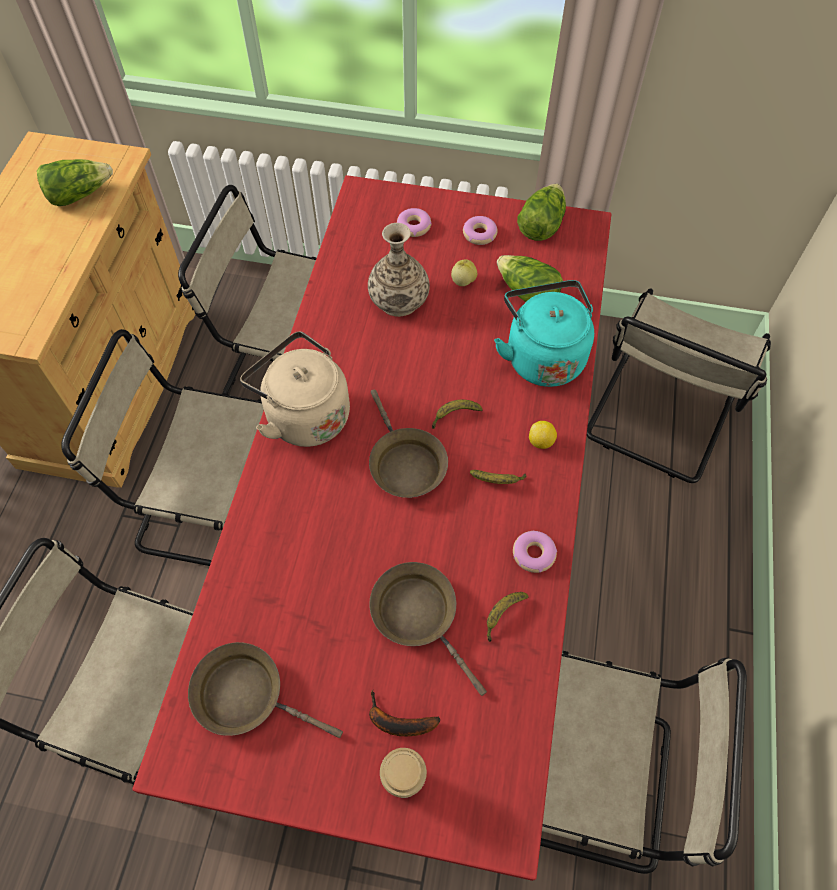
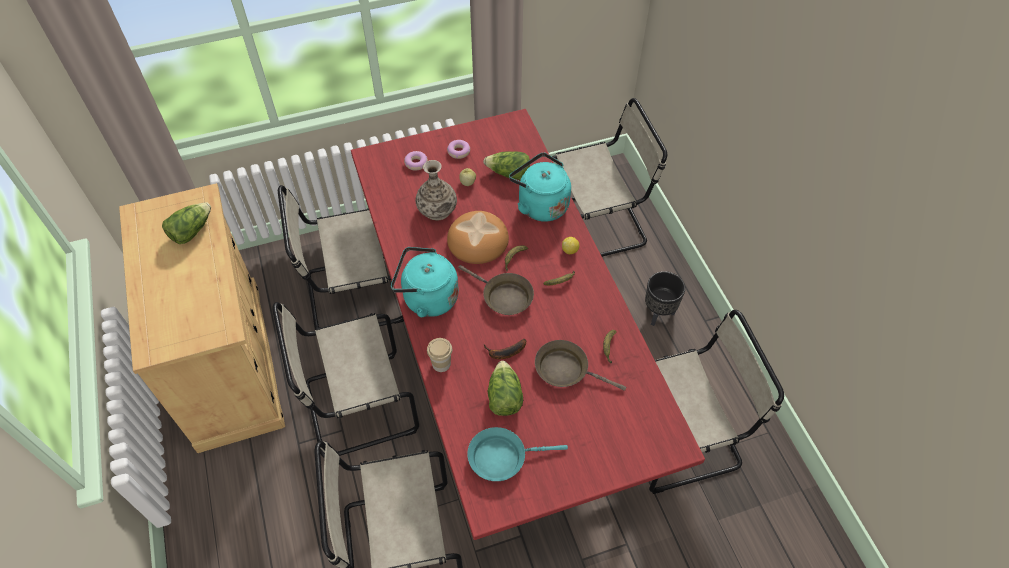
camera: 30 degrees left, 5 degrees down
(246, 695) = (502, 457): brown frying pan -> turquoise frying pan
(304, 414) = (427, 298): beige kettle -> turquoise kettle
(397, 721) = (590, 426): banana -> banana (505, 352)
(404, 780) = (613, 451): cup -> cup (441, 364)
(422, 367) = (477, 241): none -> bread
(533, 554) = (604, 309): donut -> none
(540, 224) = (490, 131): lettuce -> lettuce (504, 397)
(657, 420) = (598, 224): beige chair -> beige chair turned 105 degrees counterclockwise
(665, 583) = (658, 313): none -> black planter

